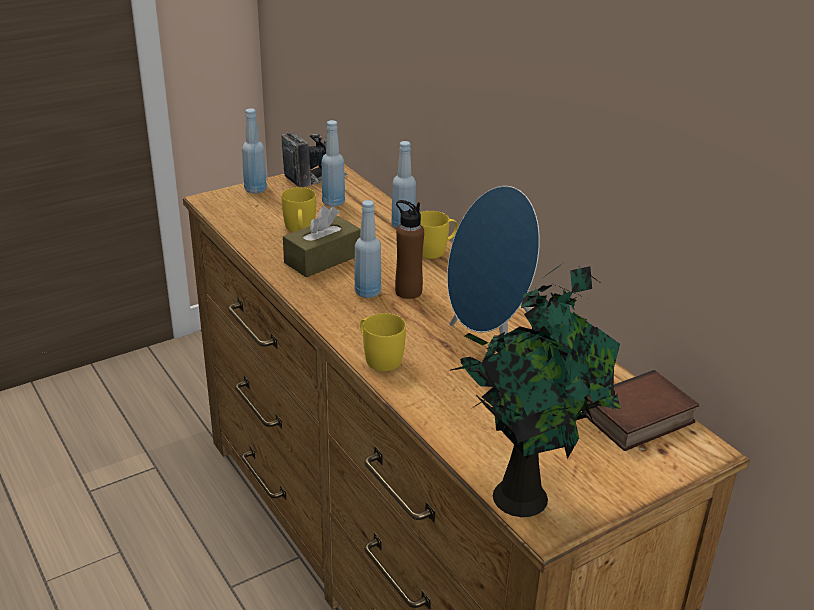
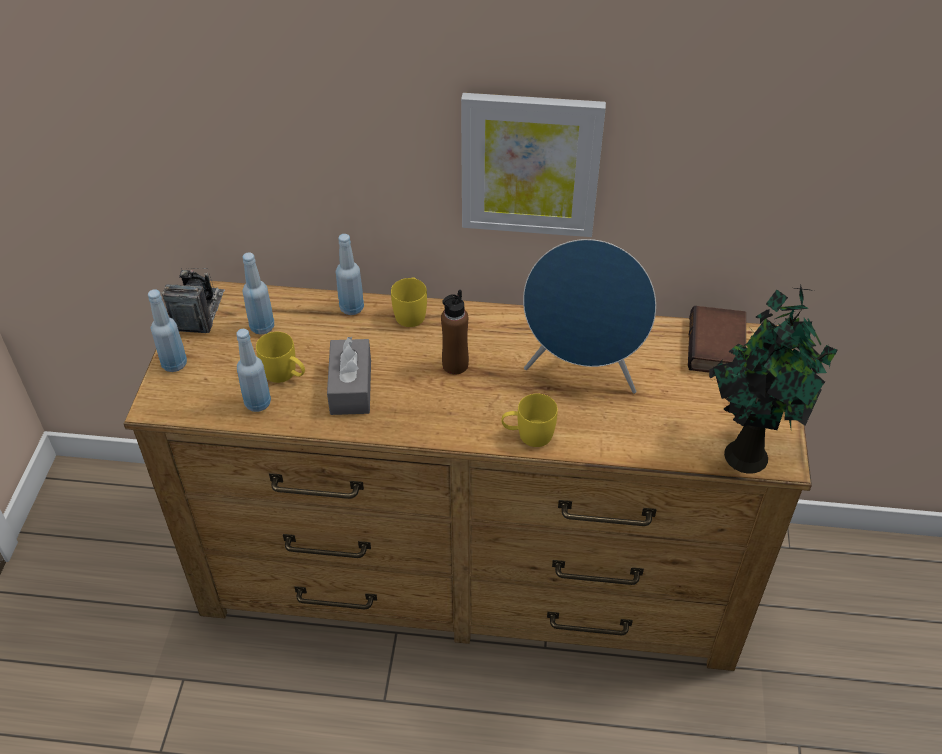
camera: 50 degrees left, 15 degrees up
(322, 259) = (351, 387): brown tissue box -> grey tissue box
(367, 292) = (432, 389): blue bottle -> blue bottle (258, 403)
(553, 127) = (530, 164): none -> picture

